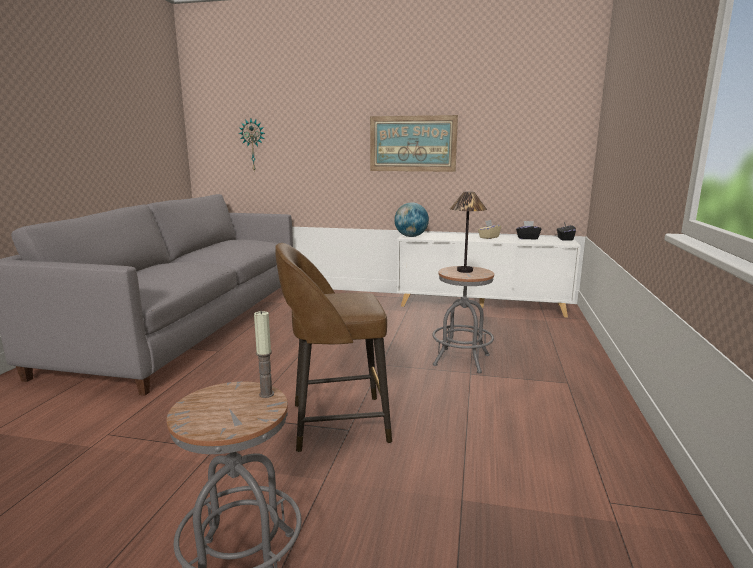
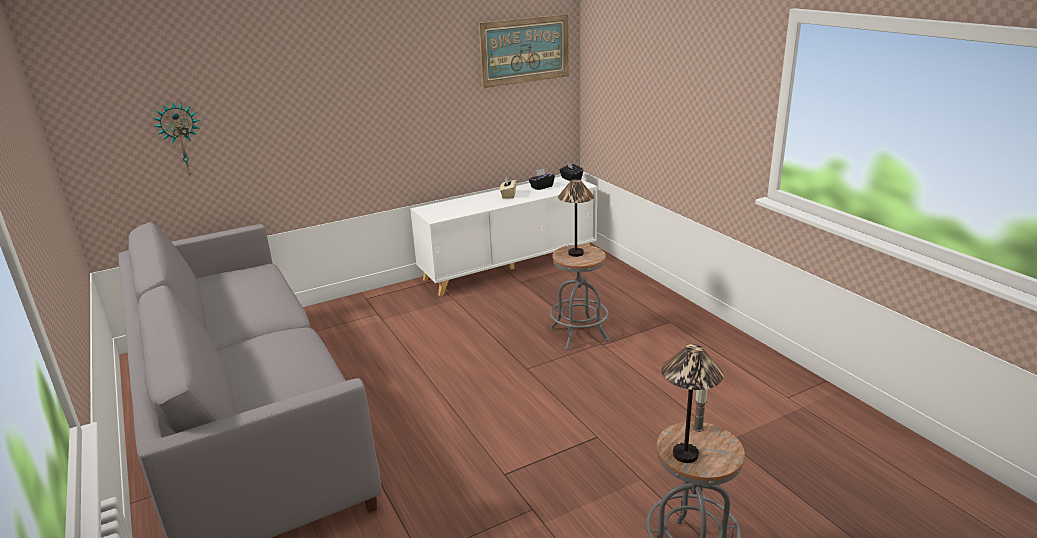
camera: 40 degrees left, 10 degrees up
(204, 404) = (685, 454): none -> table lamp
(336, 422) = (579, 436): brown stool -> none
(411, 236) = (436, 216): globe -> none
(412, 143) = (405, 105): picture -> picture (525, 50)

